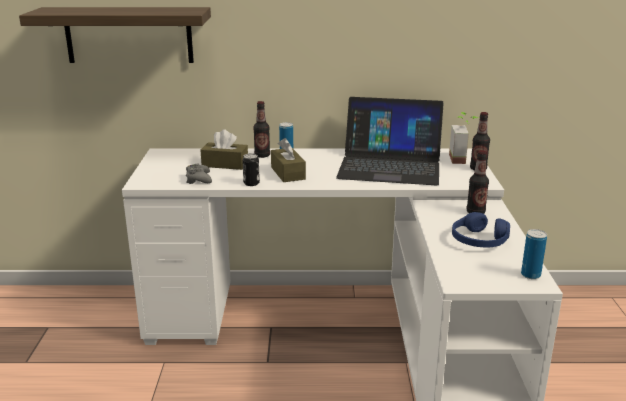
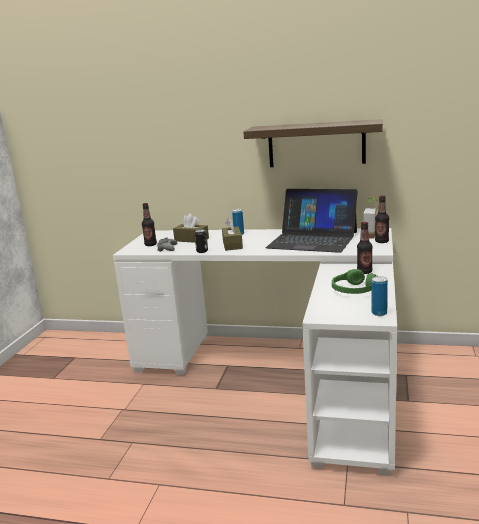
camera: 15 degrees right, 5 degrees down
(129, 35) = (130, 149): shelf -> shelf (316, 144)
(262, 155) = (221, 234): bottle -> bottle (150, 245)
(479, 240) = (354, 290): blue headphones -> green headphones

